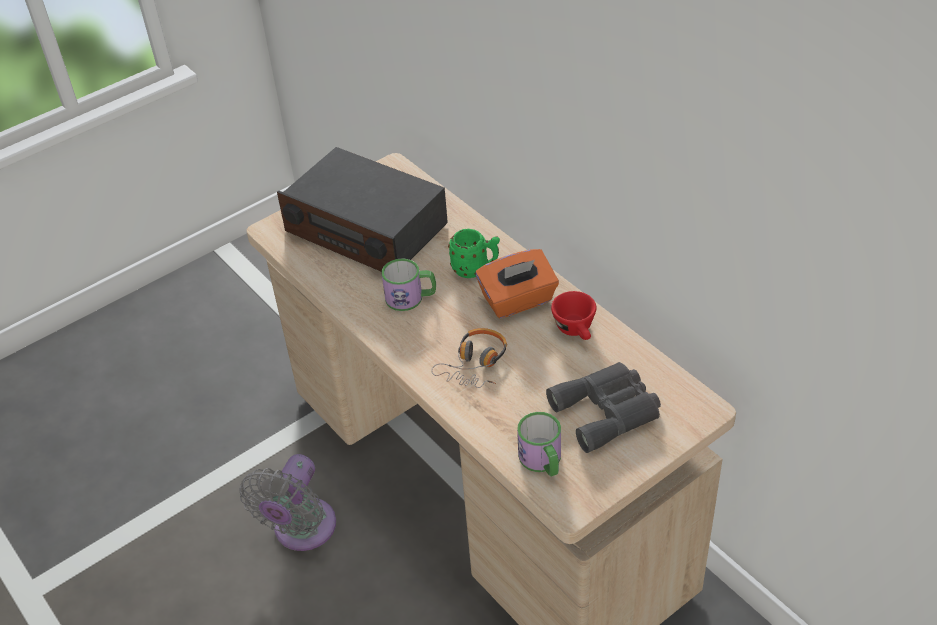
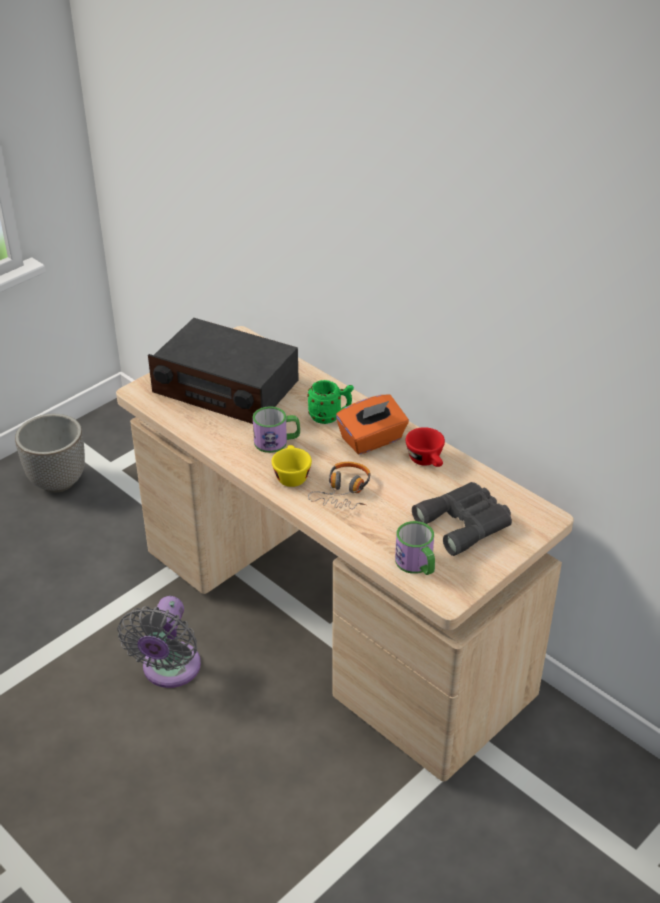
camera: 10 degrees left, 5 degrees down
(216, 305) = (58, 482): none -> planter
(419, 340) = (291, 475): none -> yellow cup

